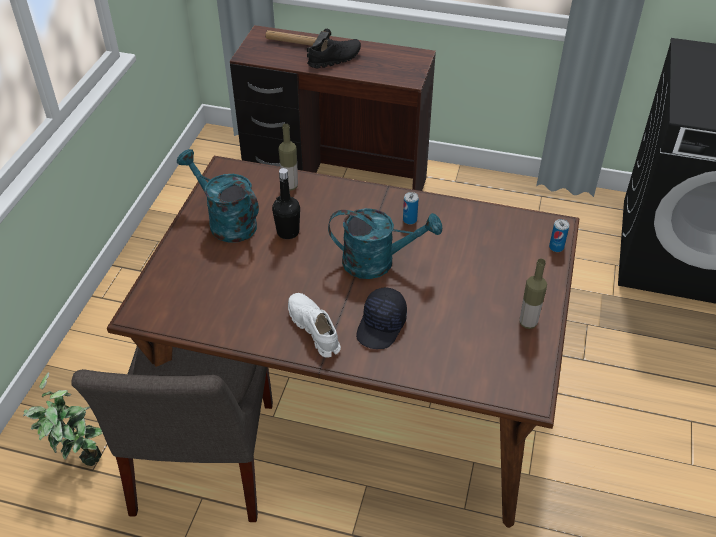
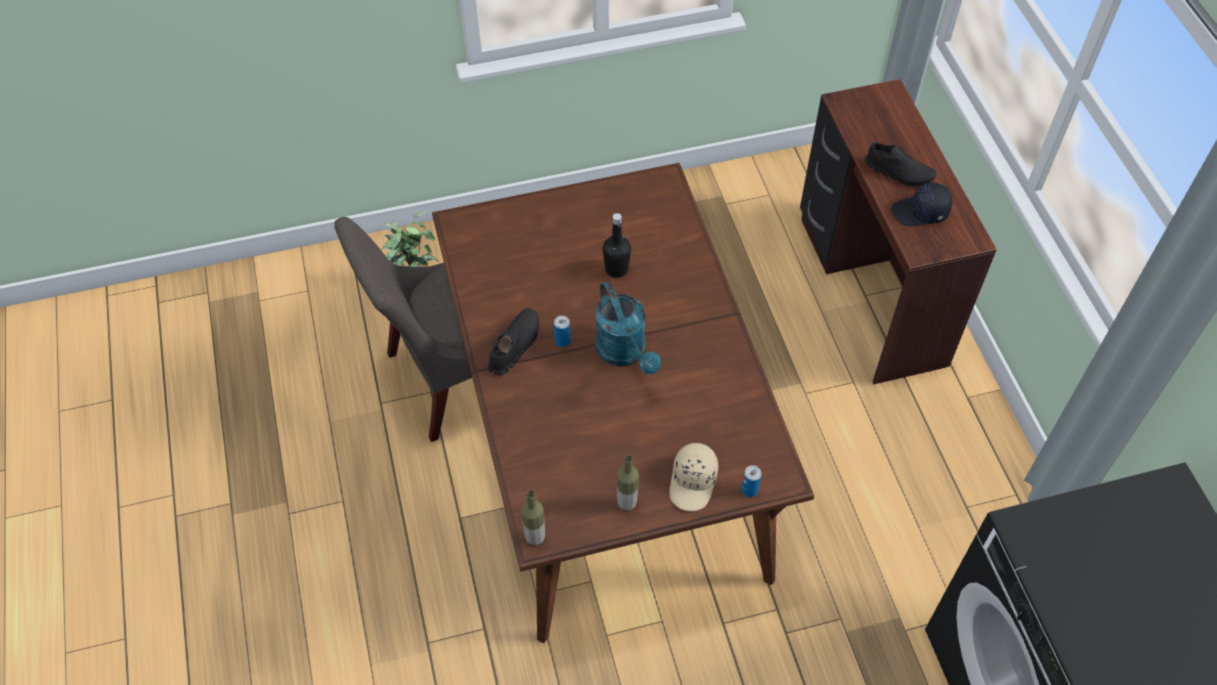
camera: 60 degrees right, 10 degrees up
(226, 222) = (597, 219): turquoise watering can -> none
(290, 186) = (678, 239): bottle -> bottle (535, 537)
(296, 43) = (897, 128): hammer -> none
(314, 329) = (514, 346): white shoe -> black shoe
(382, 326) = (549, 392): black cap -> black cap (920, 212)
(409, 220) = (700, 352): can -> can (562, 341)
(530, 275) = (693, 482): none -> beige cap

